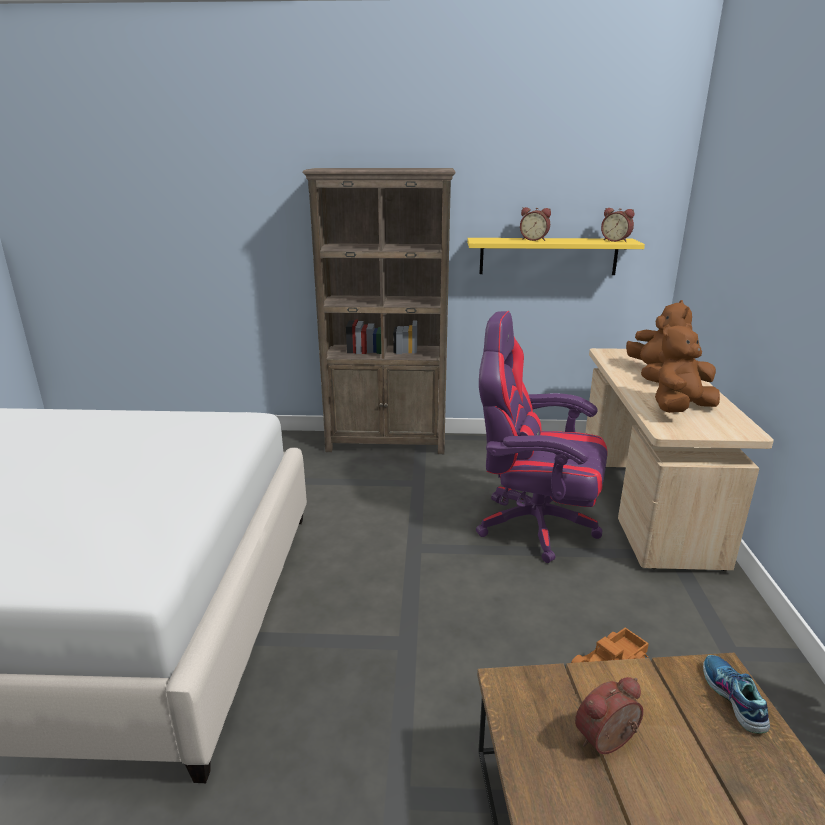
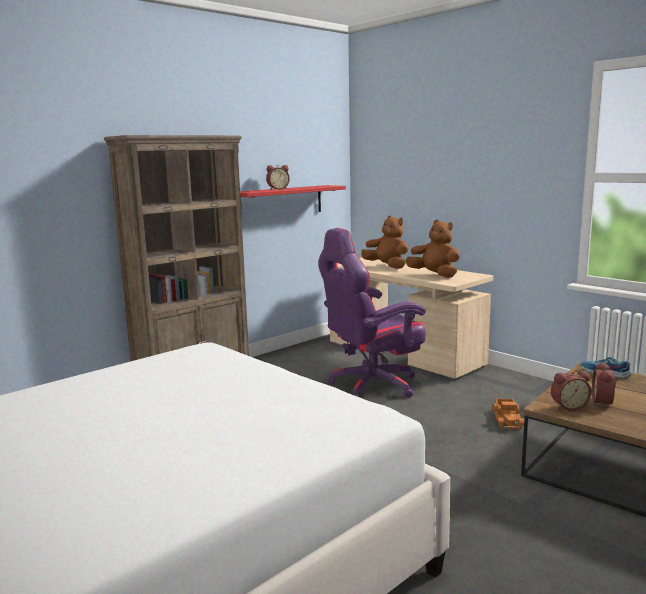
camera: 45 degrees left, 10 degrees down
(548, 256) = (281, 202): yellow shelf -> red shelf
(616, 240) = (324, 186): alarm clock -> alarm clock (568, 406)
(680, 409) = (434, 275): brown plush toy -> brown plush toy turned 120 degrees clockwise

